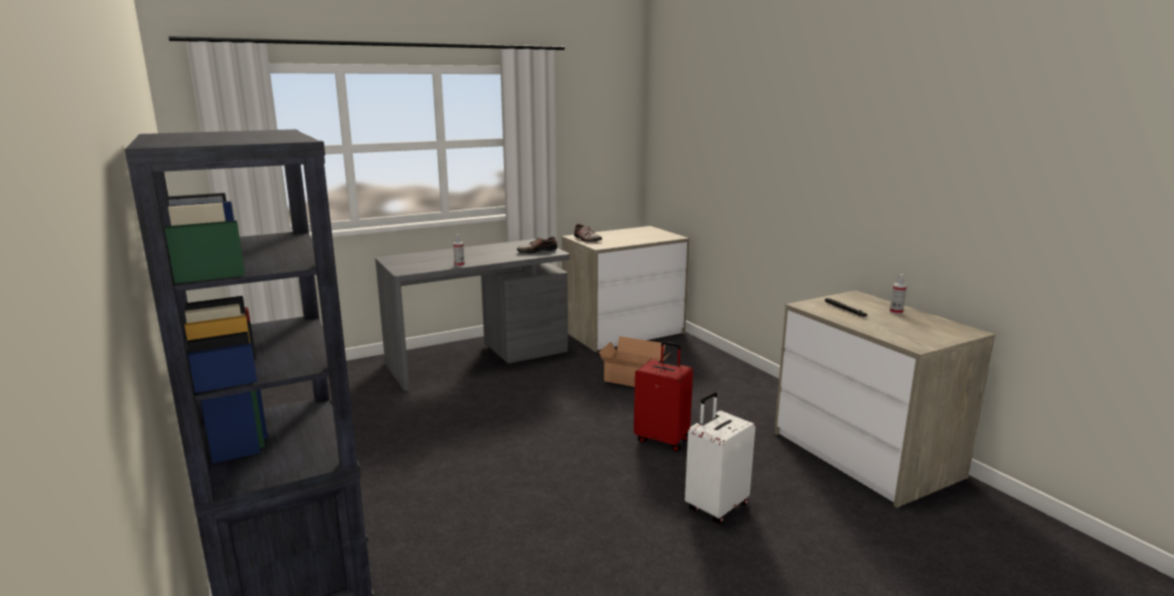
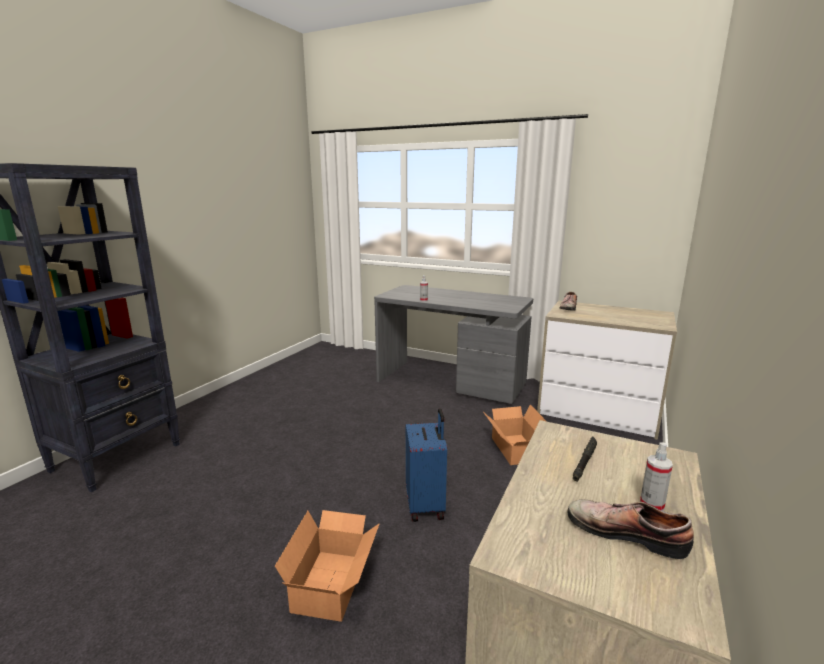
camera: 55 degrees right, 0 degrees up
(536, 251) = (499, 305): shoe -> shoe (625, 531)
(663, 439) = (426, 505): red suitcase -> blue suitcase
(715, 506) = (333, 583): white suitcase -> cardboard box

